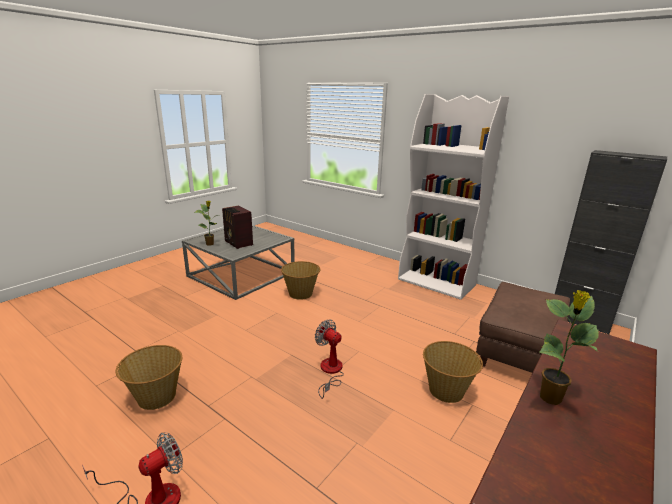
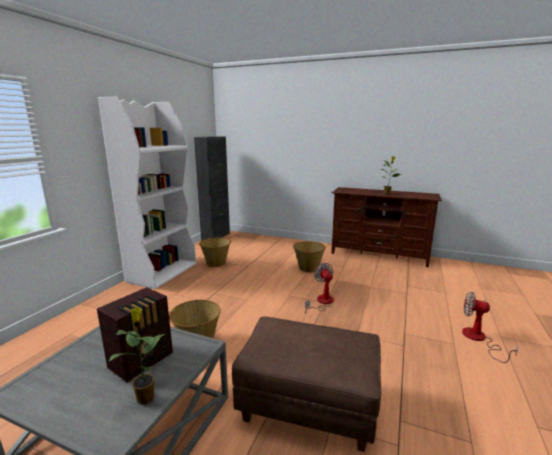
camera: 105 degrees left, 5 degrees down
(156, 397) = (428, 380): basket -> basket (216, 263)
(330, 372) = (322, 302): fan -> fan turned 135 degrees clockwise
(517, 352) = (259, 251): brown ottoman -> brown ottoman (308, 406)

